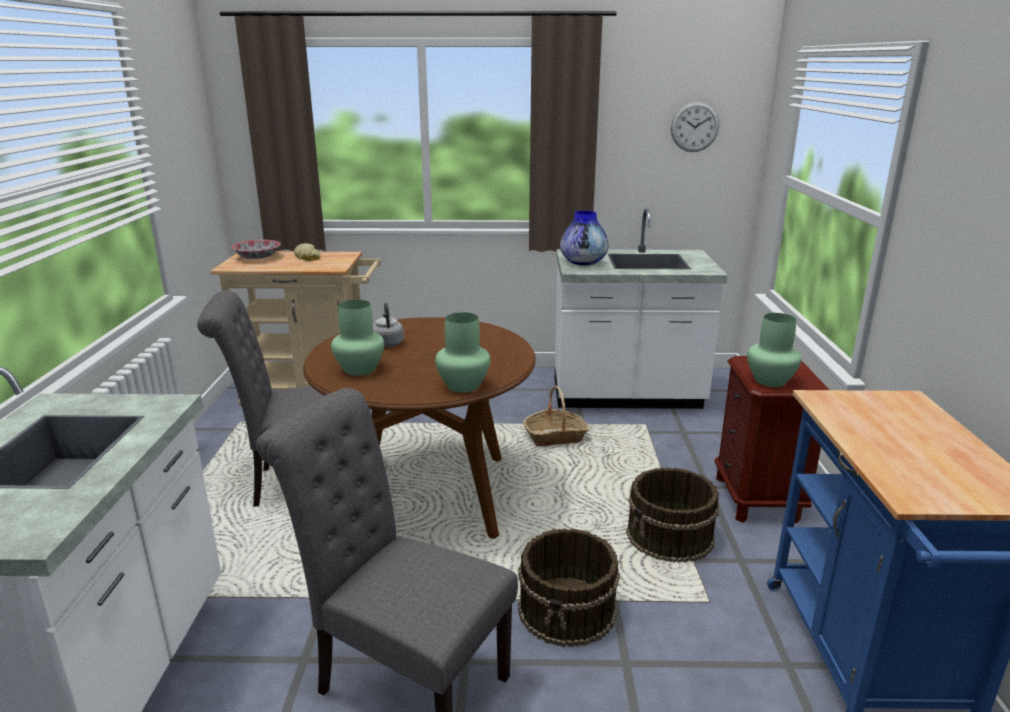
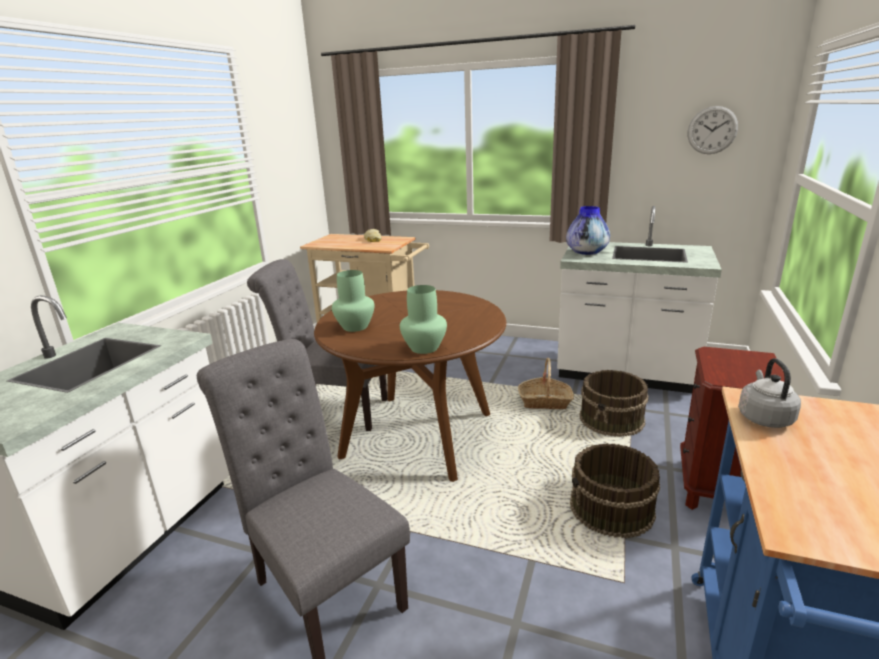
camera: 20 degrees right, 0 degrees up
(257, 257) = (338, 238): bowl -> none
(387, 343) = (391, 308): grey kettle -> grey kettle (764, 417)
(568, 610) = (486, 559): brown bucket -> brown bucket (612, 419)
(771, 381) = (729, 375): green vase -> none

